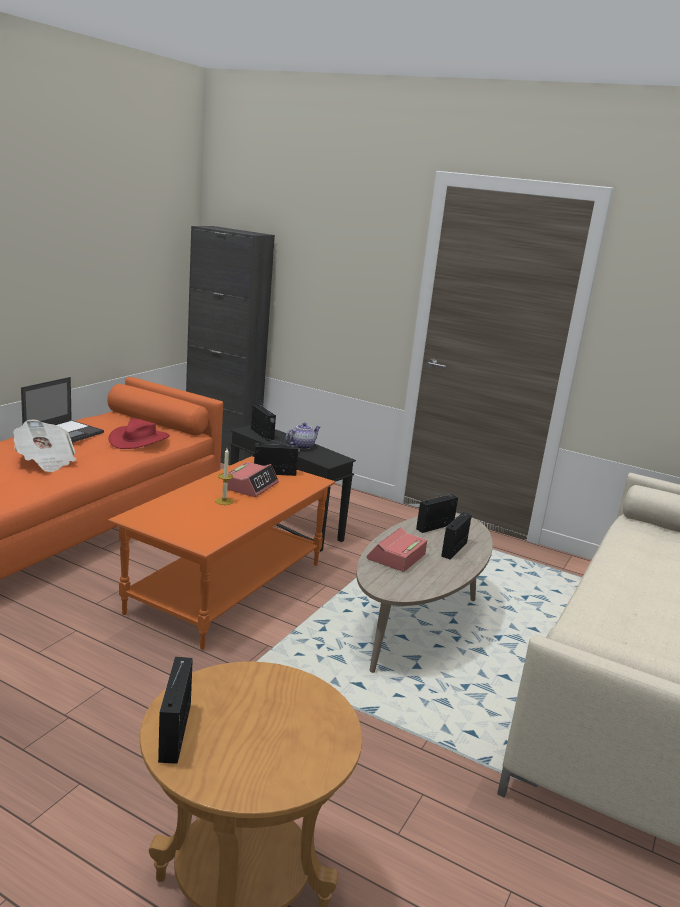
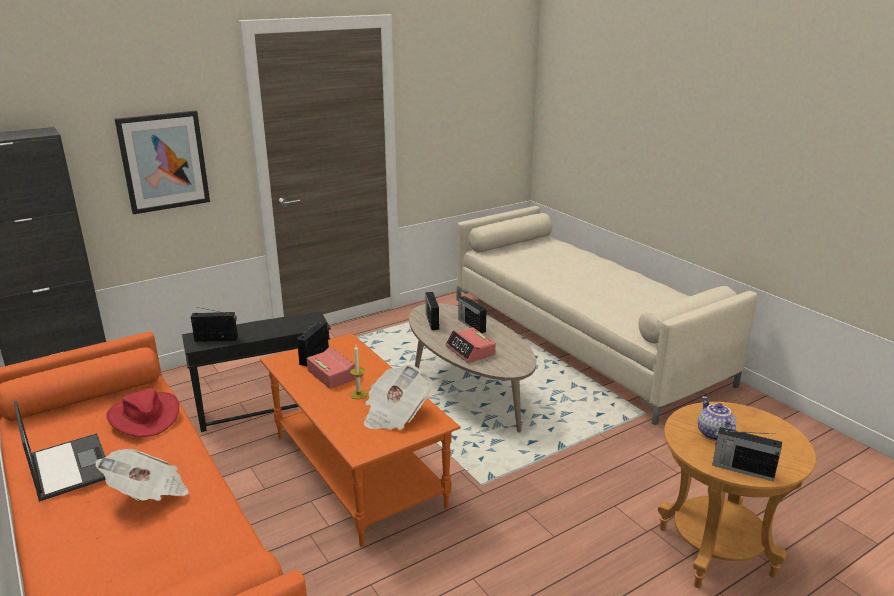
camera: 60 degrees left, 5 degrees up
(202, 521) = (394, 414): none -> newspaper
(302, 446) = (268, 327): teapot -> teapot (713, 434)
(341, 287) = (164, 161): none -> picture

